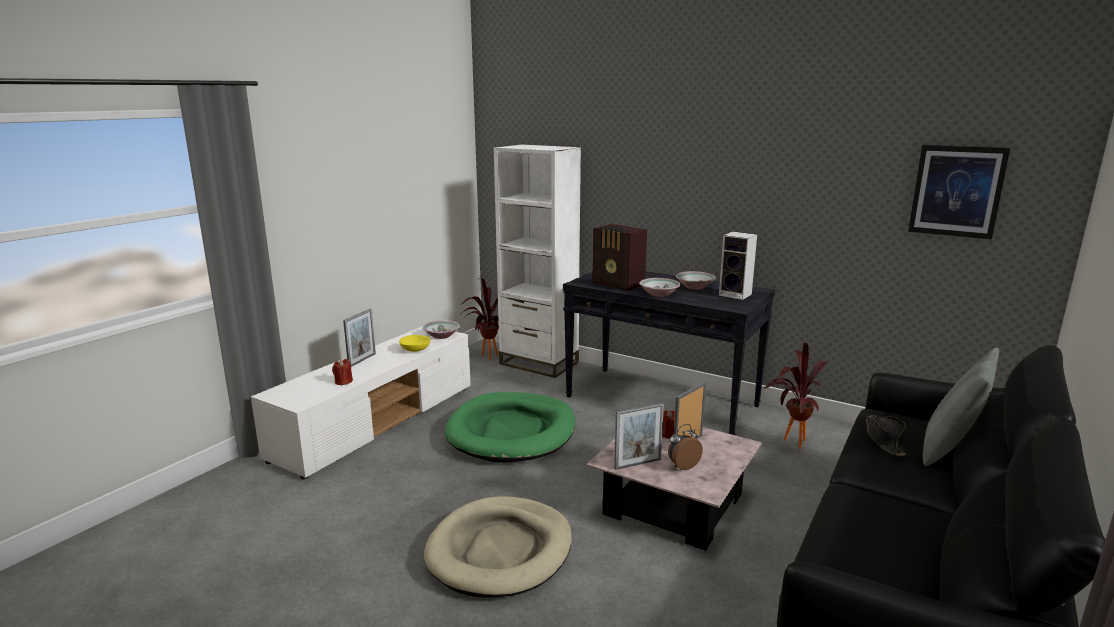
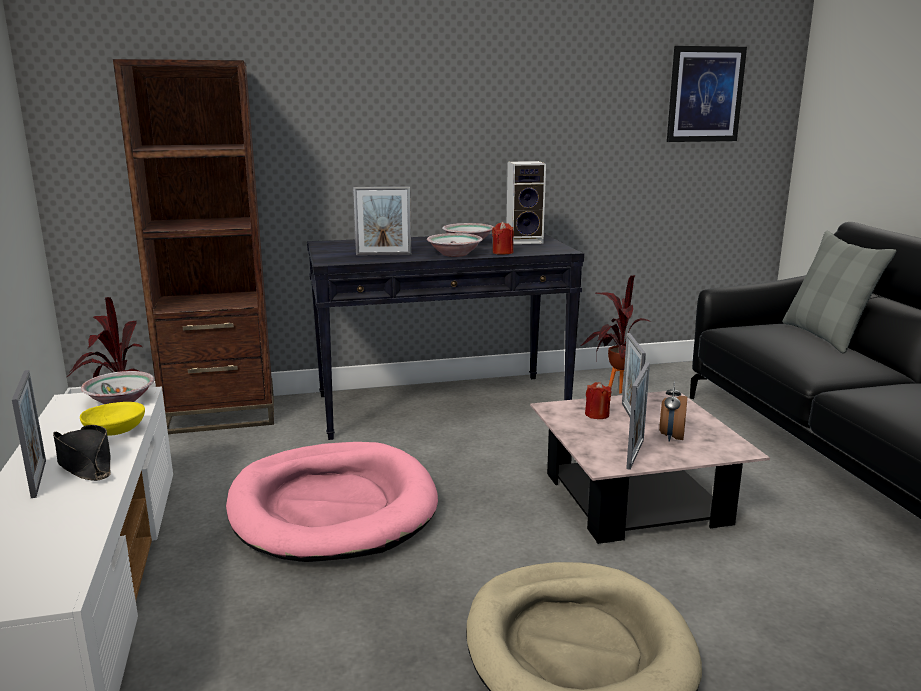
camera: 45 degrees left, 0 degrees up
(343, 382) = (74, 522): red candle -> red candle (502, 252)
(512, 432) = (332, 507): green dog bed -> pink dog bed
(539, 363) = (220, 415): white bookcase -> brown bookcase
(618, 284) = (383, 254): radio -> picture frame
(884, 440) = (786, 344): black hat -> black hat (84, 463)

